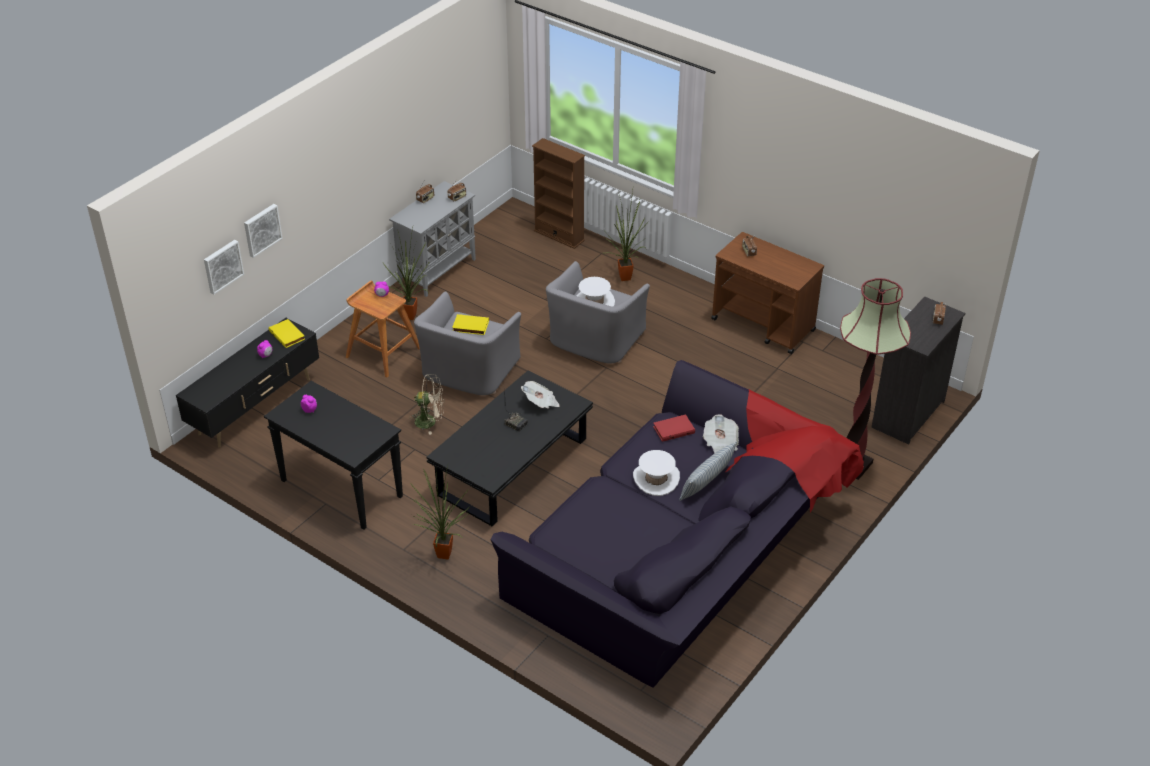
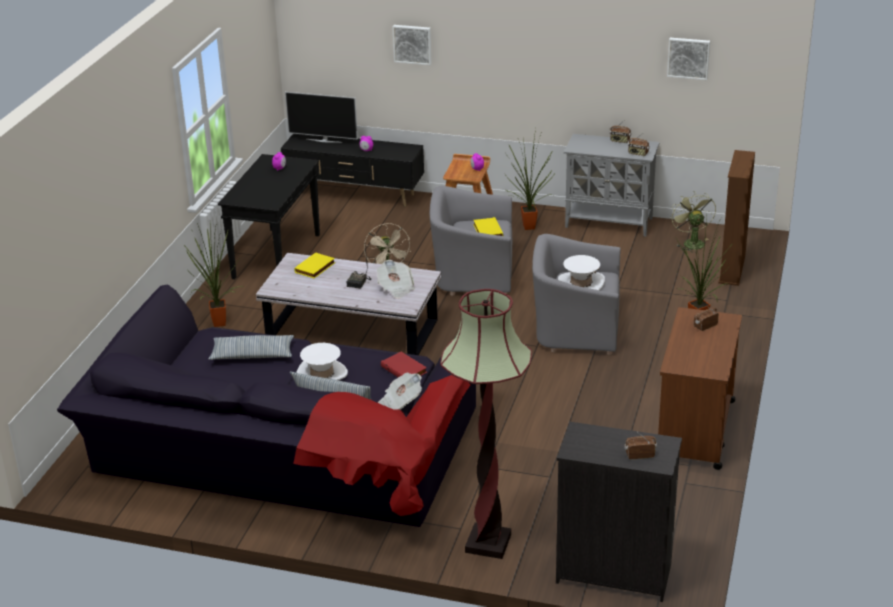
camera: 70 degrees right, 10 degrees down
(216, 378) = (324, 140): none -> television
(222, 266) = (364, 50): picture -> picture (688, 58)
(288, 335) = (399, 152): yellow book -> yellow book (315, 268)
(502, 241) = (691, 242): none -> green fan
(512, 467) = (351, 329): black coffee table -> white coffee table
(598, 516) = (252, 355): none -> pillow

